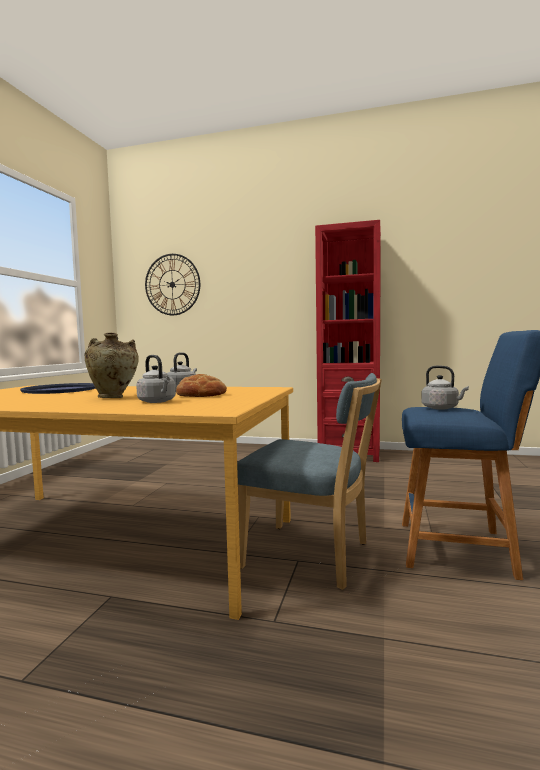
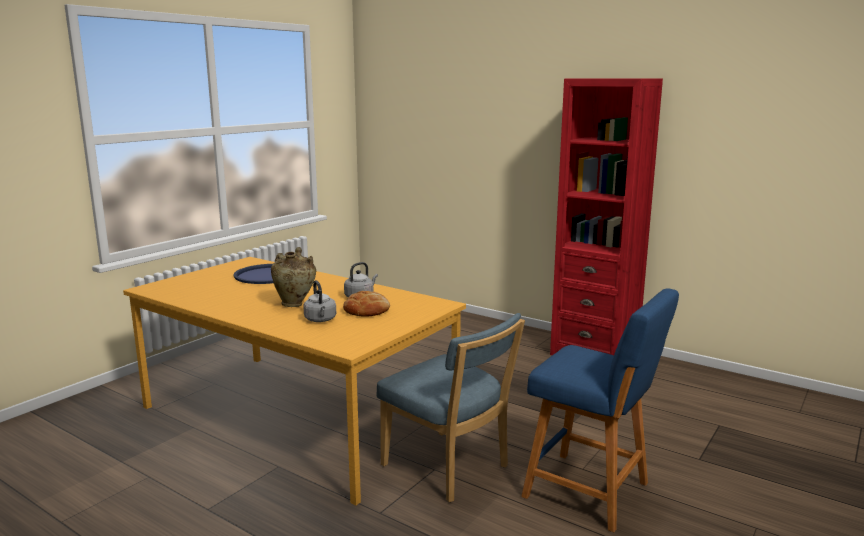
camera: 20 degrees right, 10 degrees up
(172, 284) = (415, 119): wall clock -> none
(442, 408) = (583, 357): grey kettle -> none

